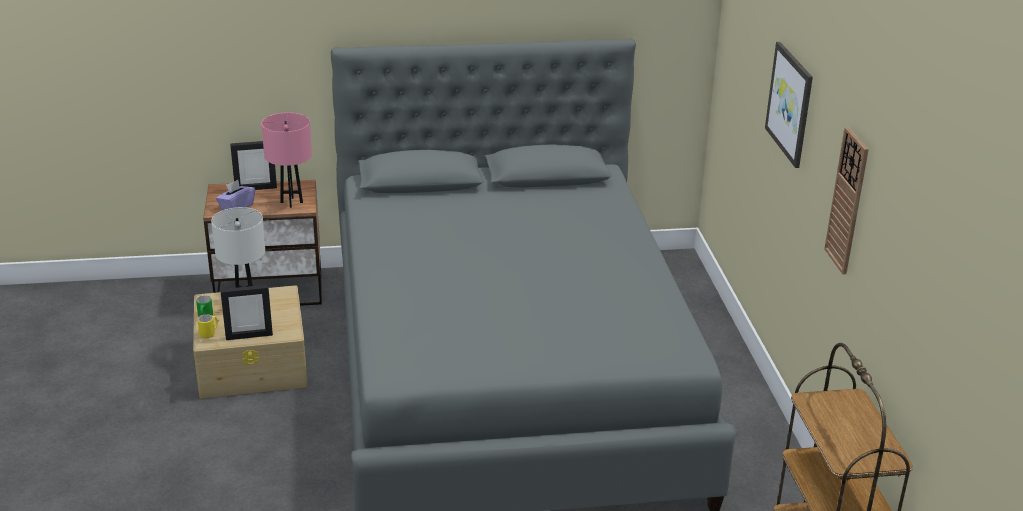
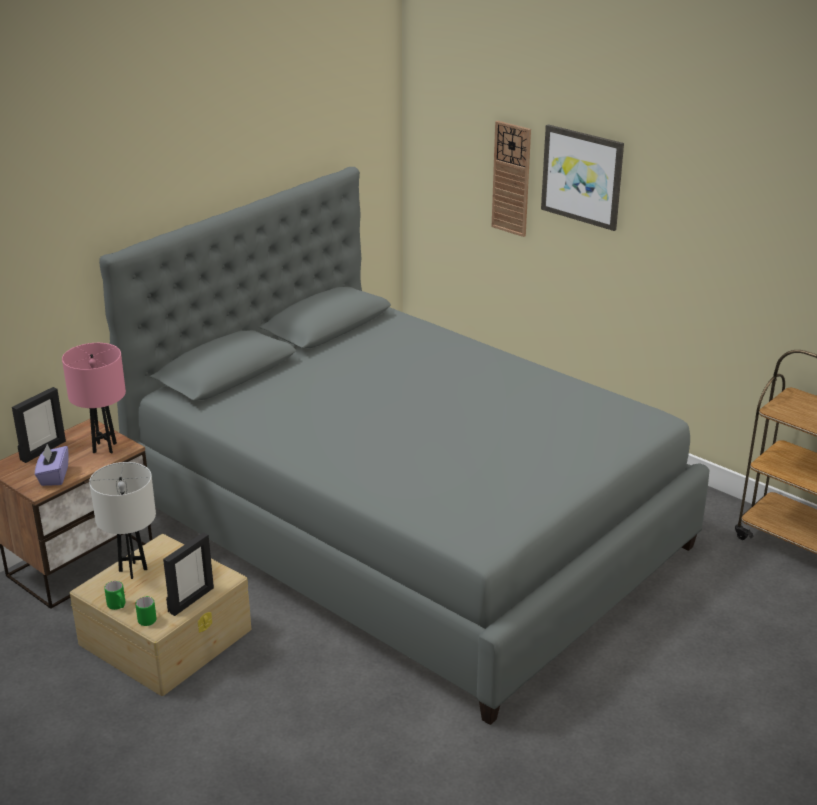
camera: 40 degrees left, 0 degrees up
(209, 333) = (148, 618): yellow mug -> green mug
(847, 201) = (717, 237): wall clock -> wall clock (511, 179)

